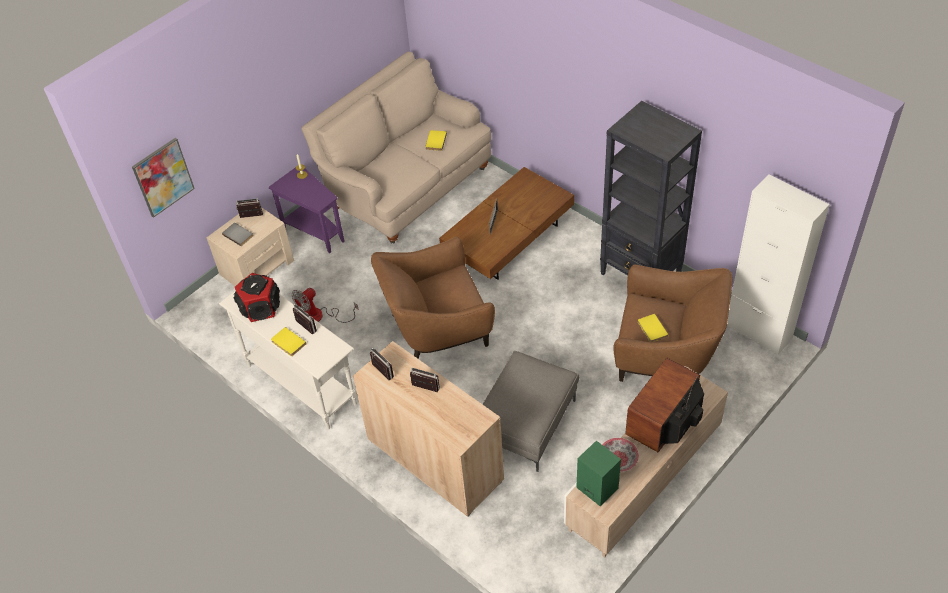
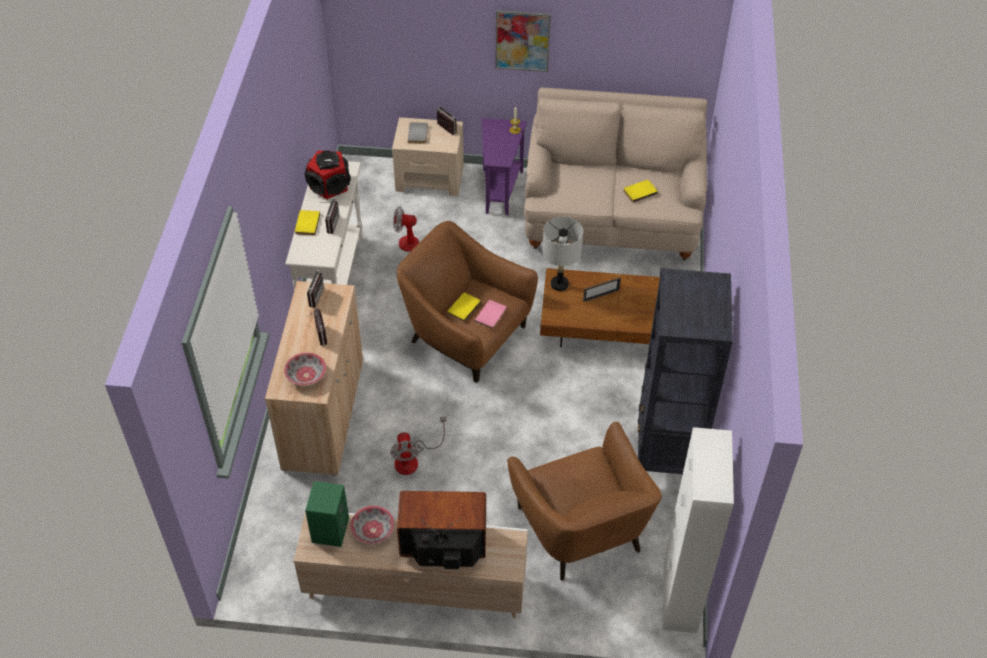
camera: 50 degrees right, 0 degrees up
(163, 177) = (373, 34): picture -> picture (522, 40)
(459, 416) = (306, 375): none -> bowl
(462, 238) = (559, 284): none -> grey table lamp
(463, 289) = (492, 316): none -> pink book
(526, 422) = (413, 459): grey ottoman -> fan
(651, 329) = (564, 484): yellow book -> yellow book (463, 307)

